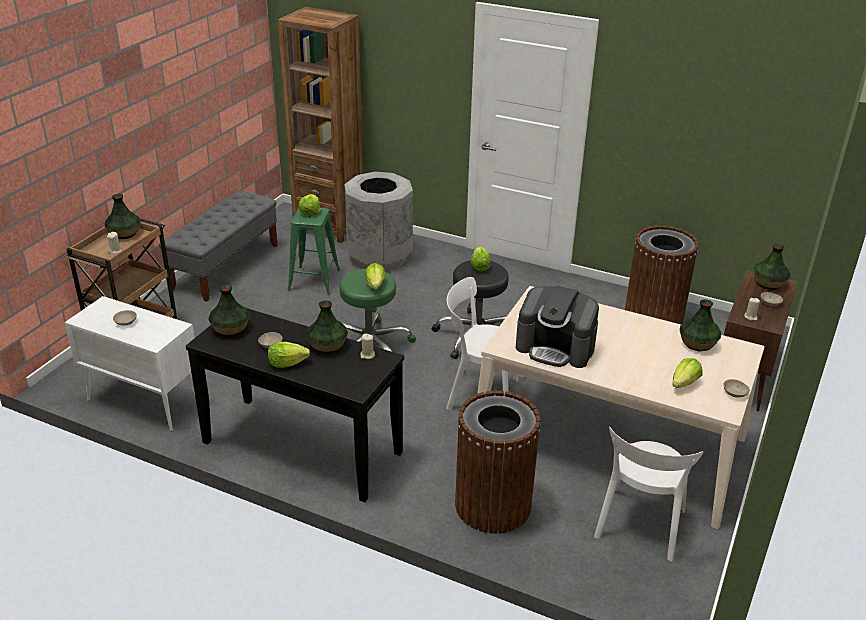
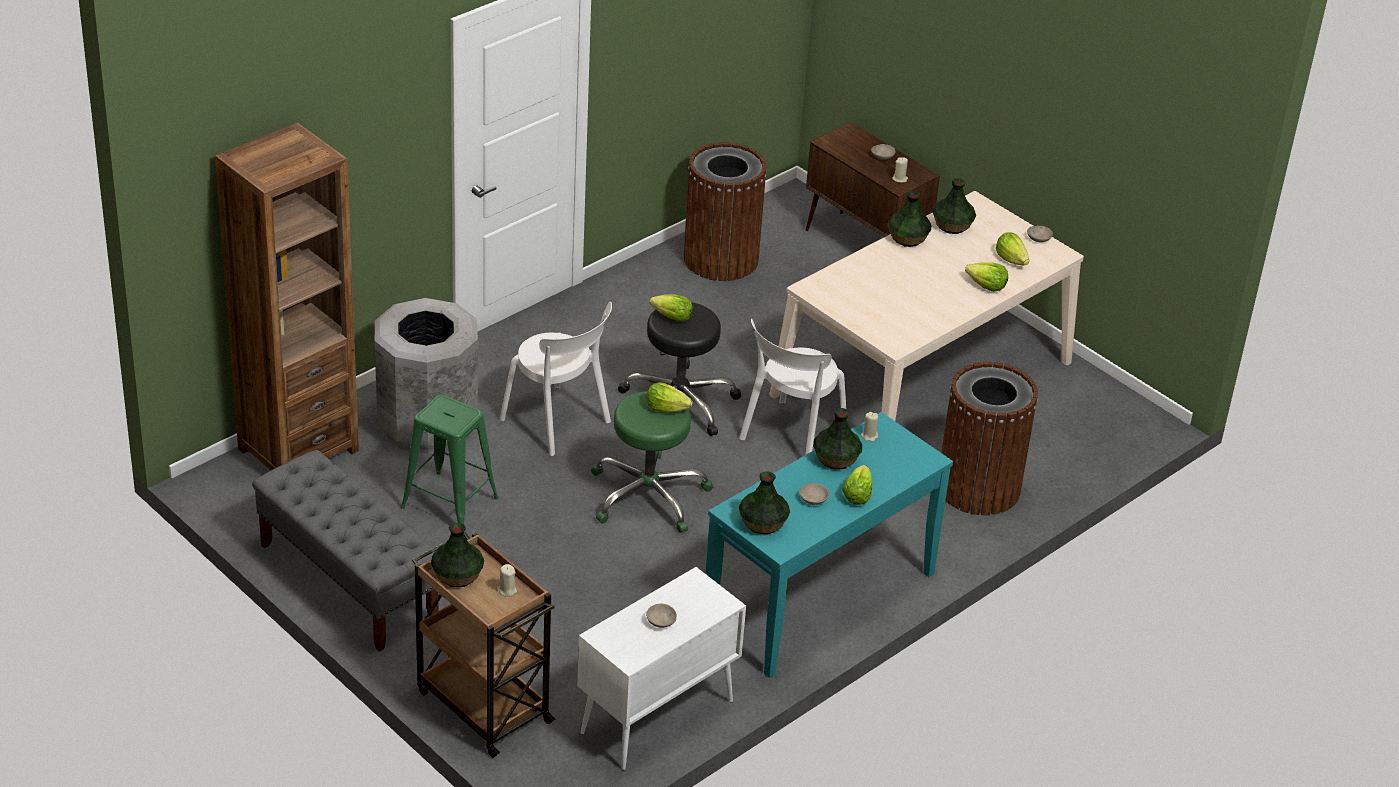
camera: 70 degrees left, 5 degrees up
(301, 448) = (820, 599): black console table -> turquoise console table
(310, 212) = (440, 412): lettuce -> lettuce (986, 286)
(555, 347) = (915, 311): coffee machine -> none
(639, 527) = (1048, 407): white chair -> white chair (558, 423)
(768, 283) = (846, 141): vase -> vase (907, 238)

